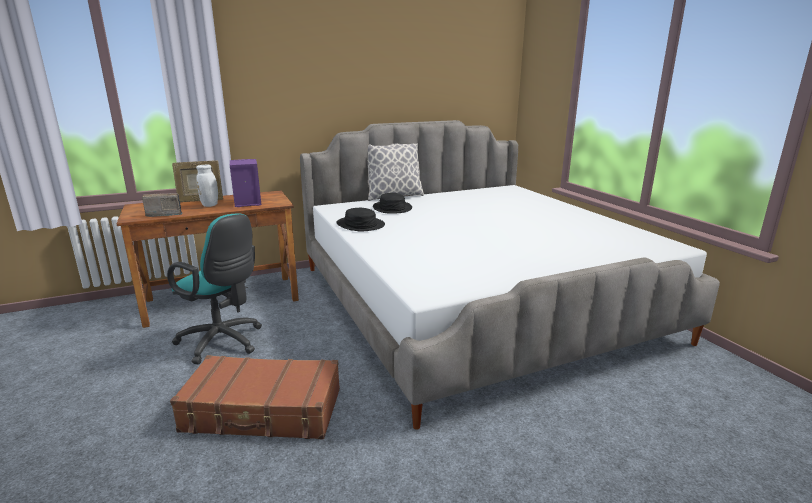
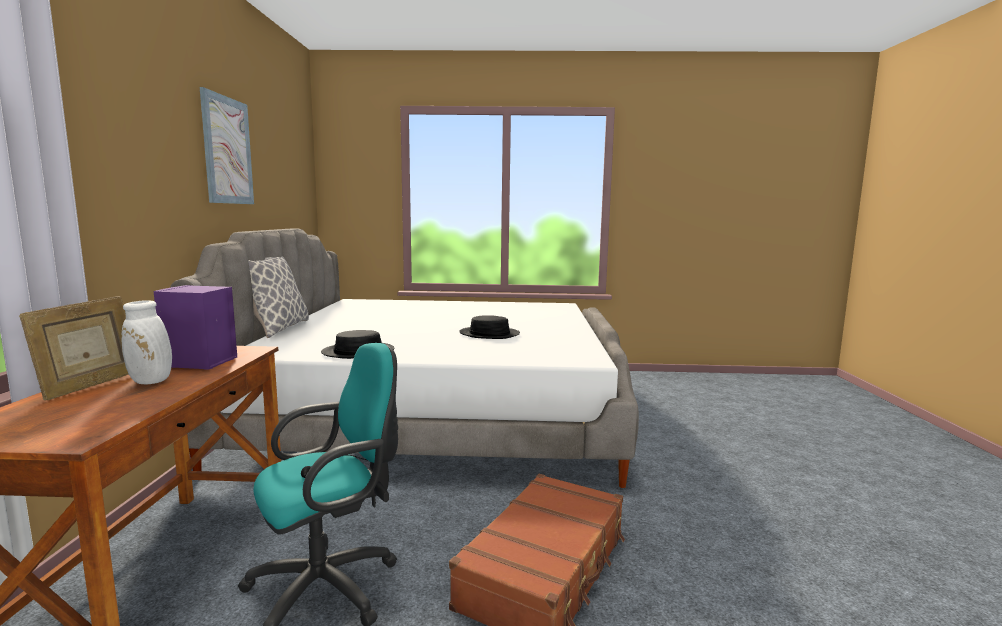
camera: 65 degrees left, 10 degrees down
(164, 214) = (122, 412): radio -> none
(379, 64) = (227, 150): none -> picture
(392, 208) = (322, 335): black hat -> black hat (489, 334)

